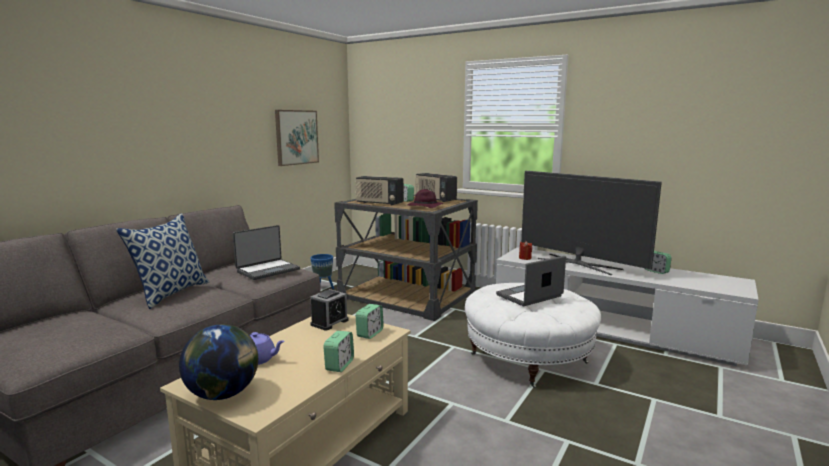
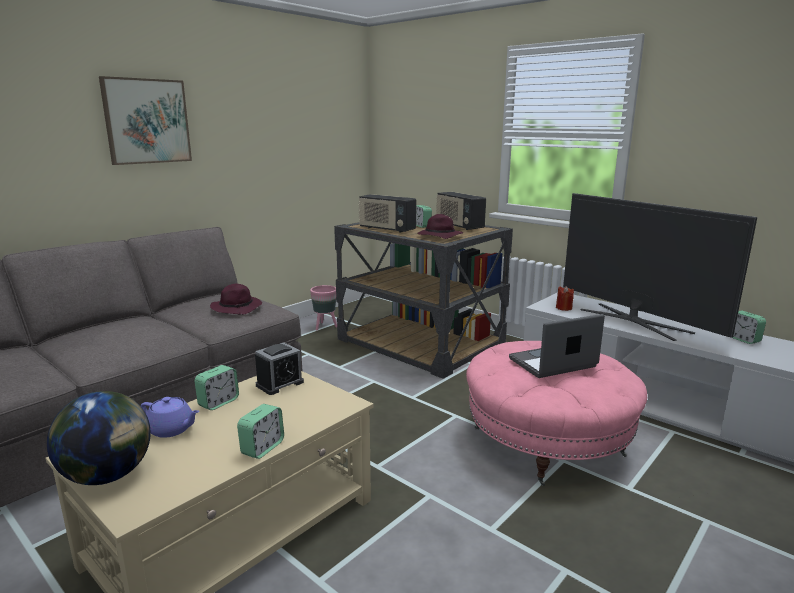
camera: 10 degrees right, 5 degrees up
(171, 293) = (118, 331): pillow -> none
(267, 270) = (237, 308): laptop -> purple hat
(296, 137) = (298, 144): picture -> picture (147, 121)
(323, 289) = (325, 327): blue planter -> pink planter
(370, 333) = (320, 404): alarm clock -> alarm clock (218, 402)
(528, 358) = (547, 441): white ottoman -> pink ottoman

